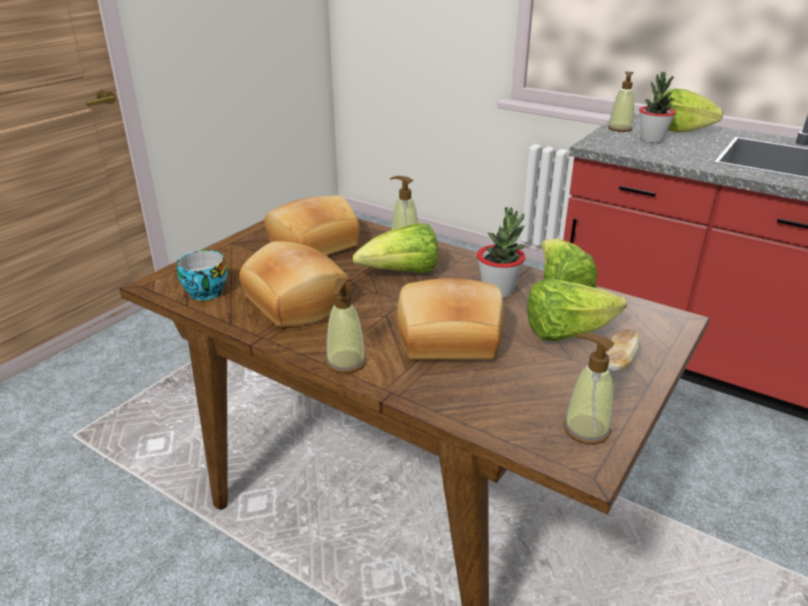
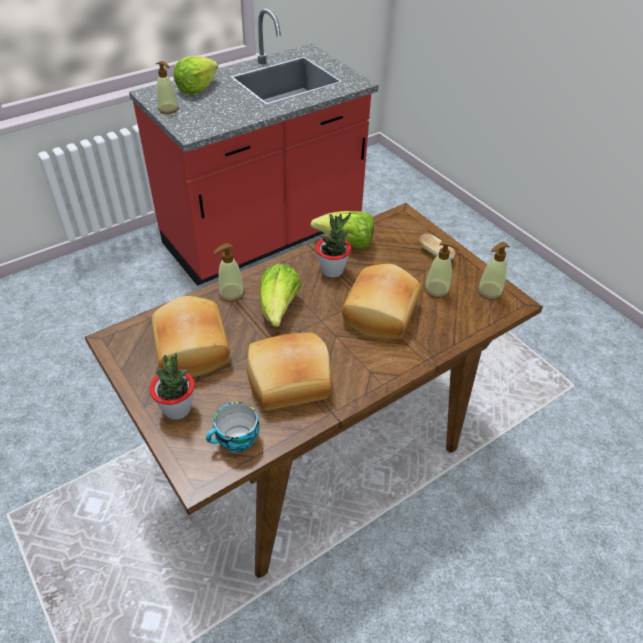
camera: 70 degrees left, 15 degrees up
(346, 362) = (387, 372): soap dispenser -> soap dispenser (437, 290)
(566, 332) = (397, 261): lettuce -> none
(651, 140) = (204, 107): potted plant -> potted plant (177, 409)

